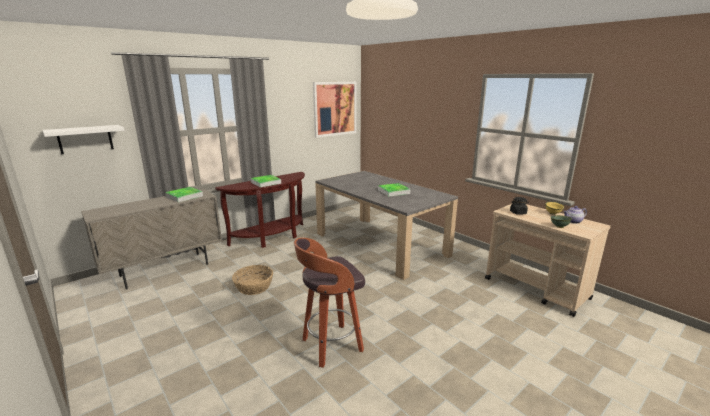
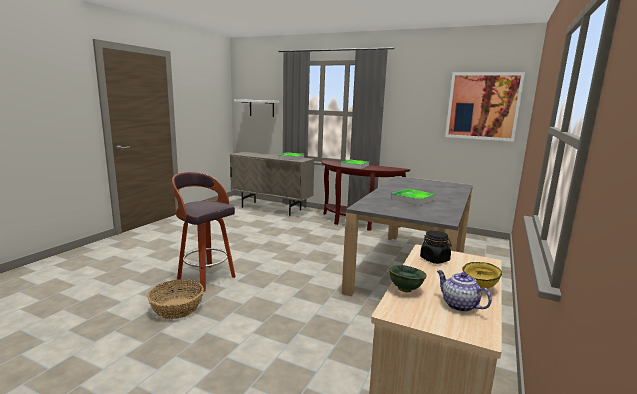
camera: 65 degrees right, 5 degrees down
(253, 287) = (270, 235): basket -> basket (177, 308)

